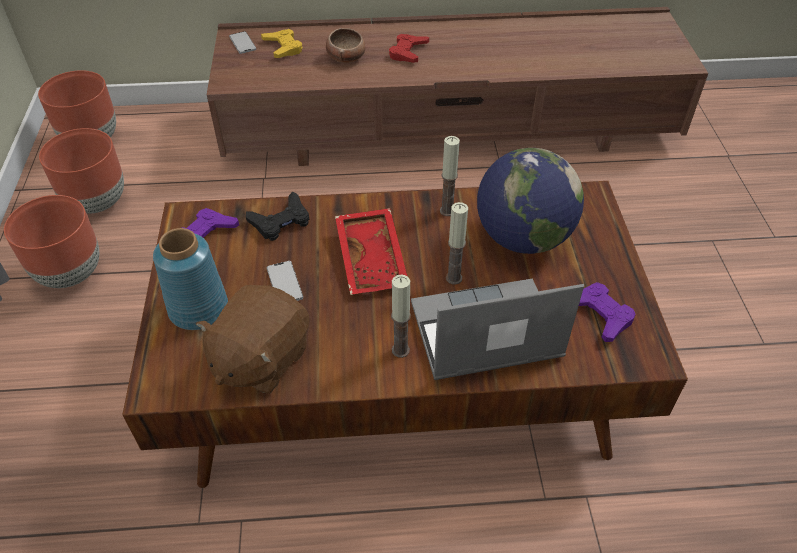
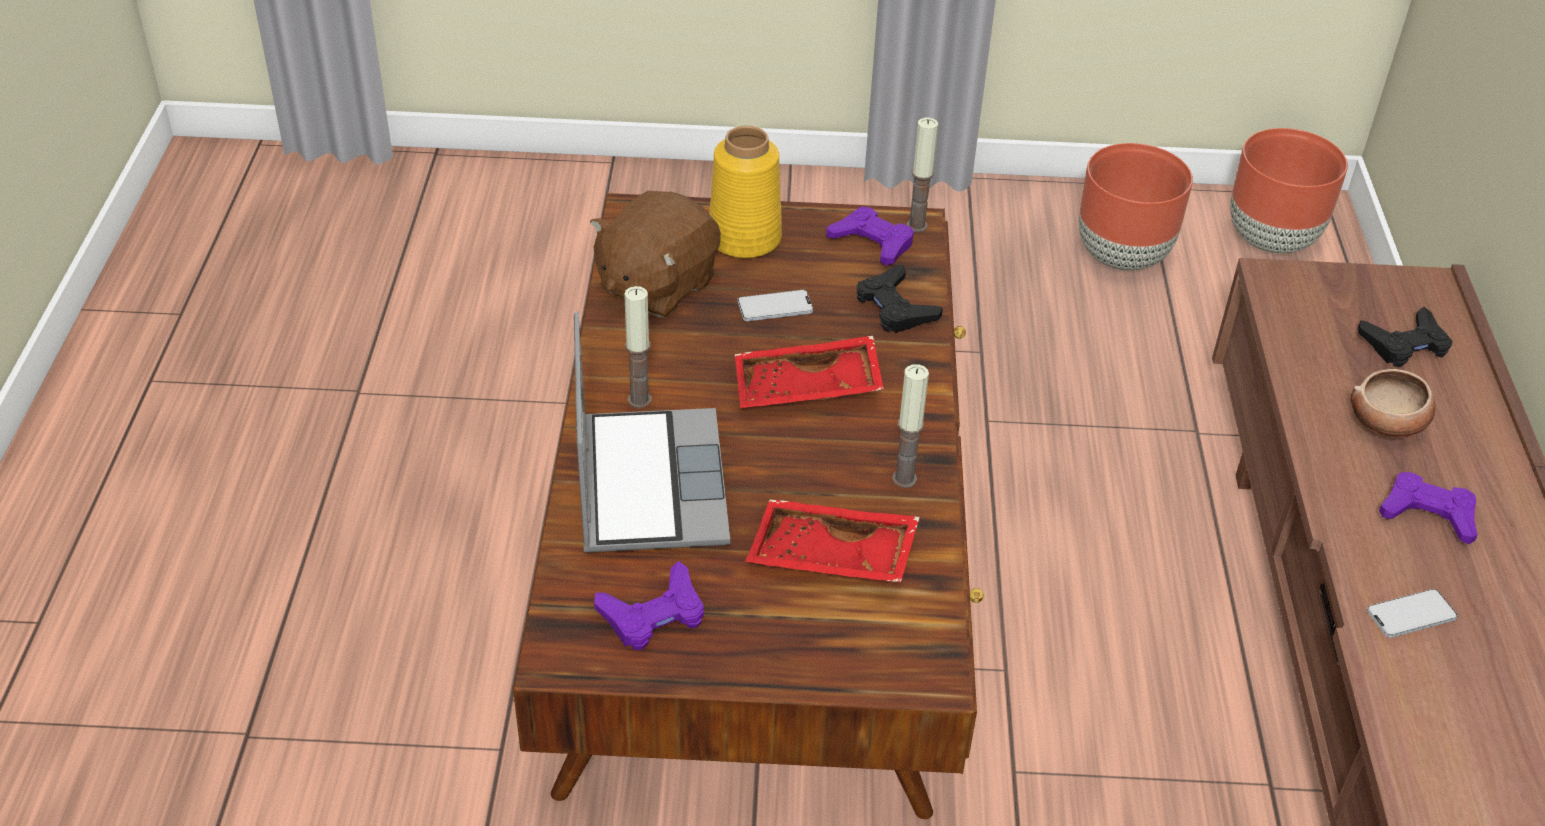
camera: 95 degrees right, 5 degrees down
(70, 274) = (974, 244): brown planter -> none
(199, 308) = (745, 239): blue vase -> yellow vase
(242, 43) = (1407, 296): phone -> phone (1411, 615)
(260, 358) = (656, 285): brown plush toy -> brown plush toy turned 90 degrees counterclockwise
(283, 47) = (1405, 344): yellow game controller -> black game controller
(408, 52) = (1428, 514): red game controller -> purple game controller
(454, 278) = (757, 467): candle -> candle (917, 225)
(522, 238) = (831, 558): globe -> red tray

